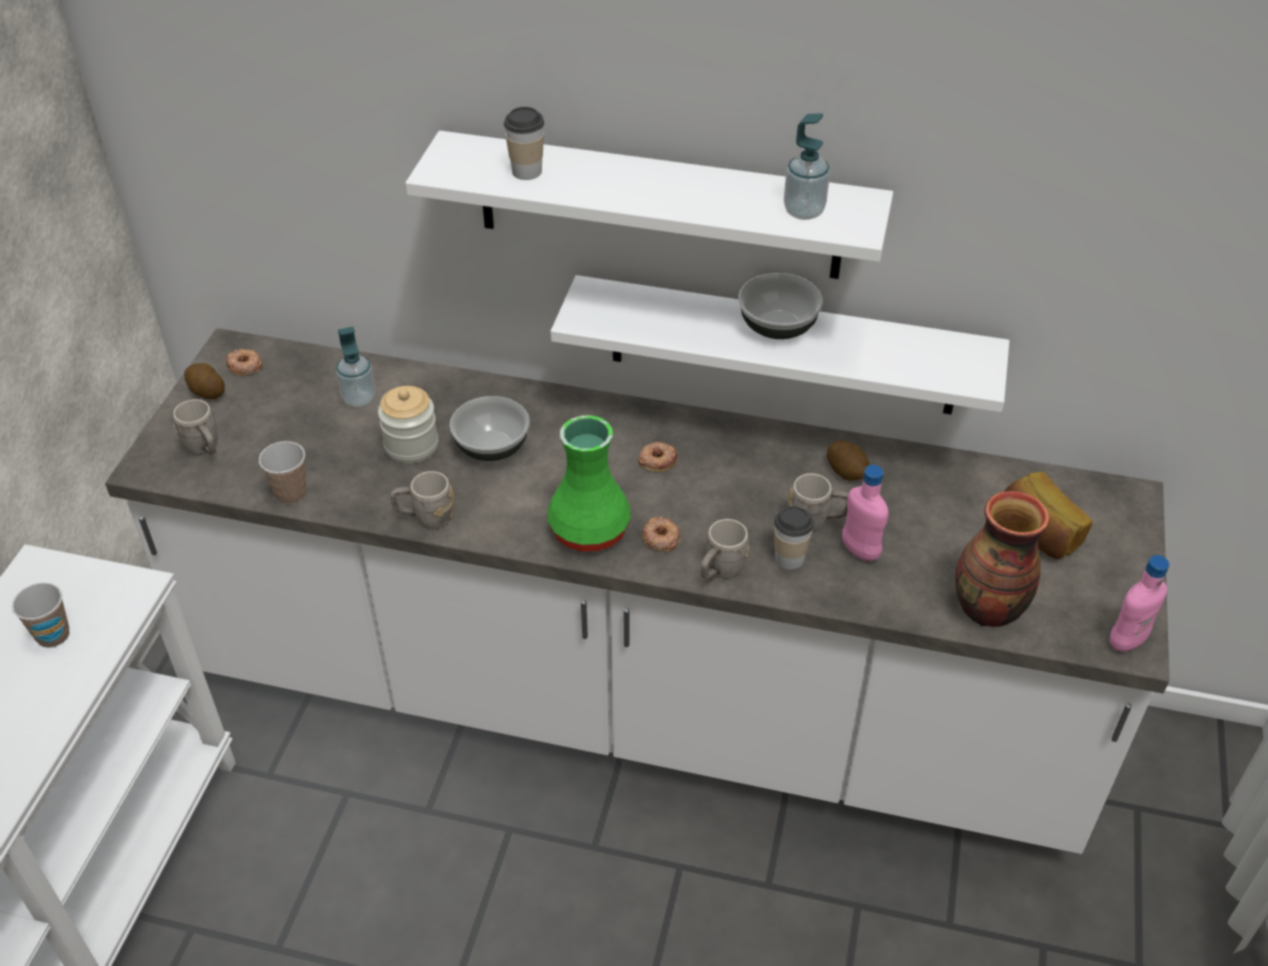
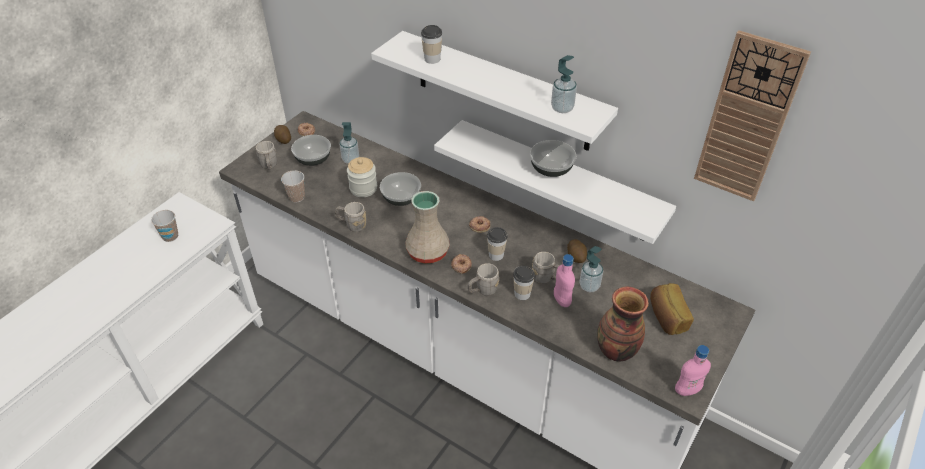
camera: 20 degrees right, 0 degrees up
(287, 415) = (314, 159): none -> bowl
(587, 530) = (427, 251): green vase -> beige vase
(711, 503) = (496, 255): none -> cup
(892, 514) = (589, 286): none -> soap dispenser
(1132, 165) = (747, 120): none -> wall clock

